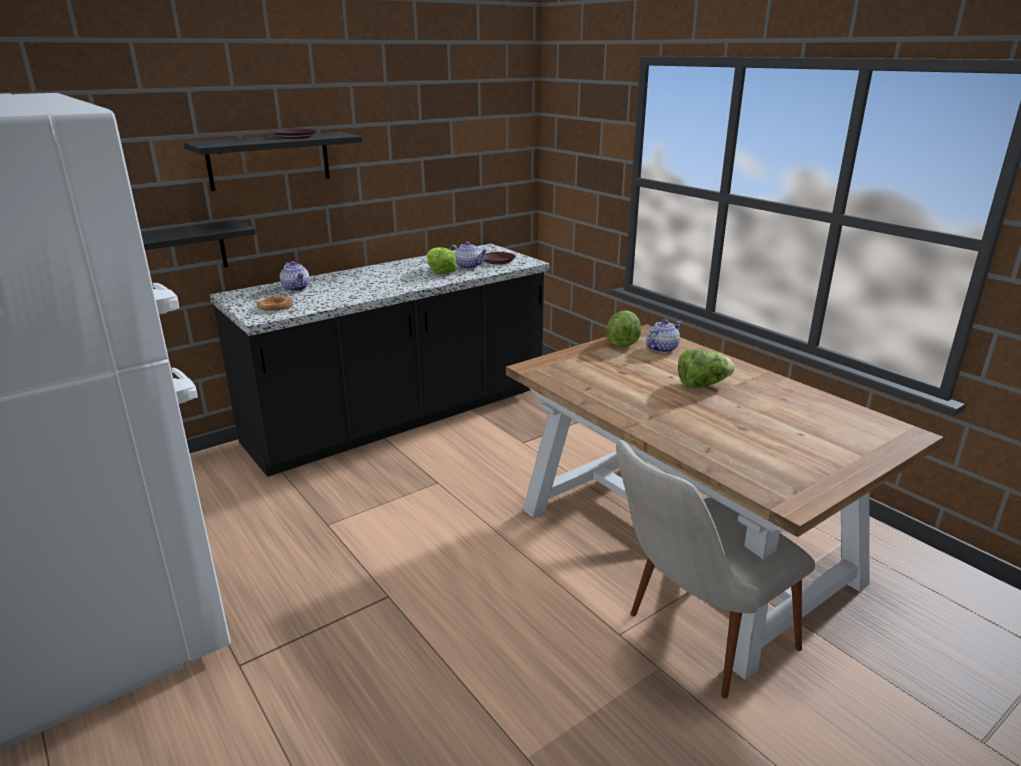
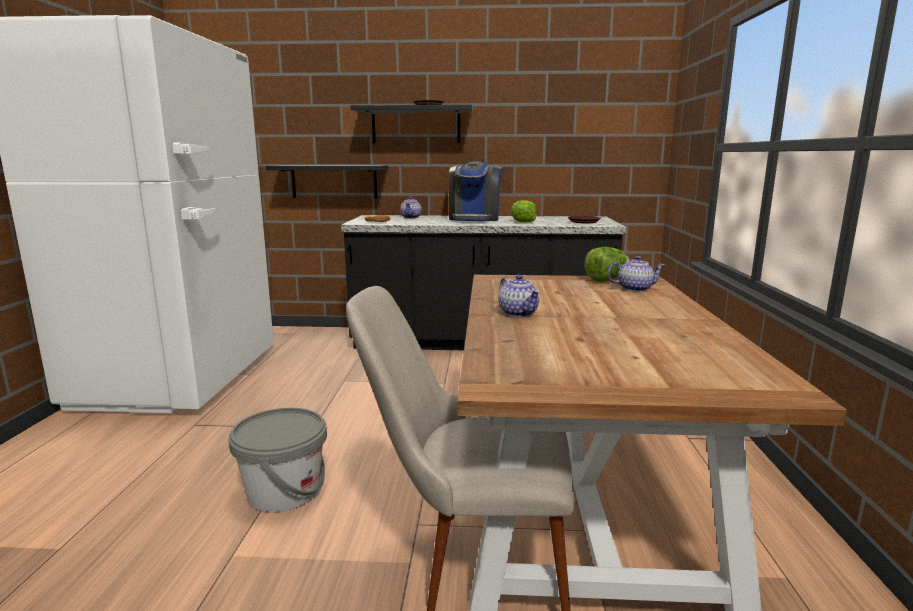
camera: 40 degrees right, 10 degrees down
(377, 276) = (475, 219): none -> coffee machine
(468, 266) = (552, 221): teapot -> teapot (519, 313)
(472, 675) = (284, 491): none -> grey bucket
(702, 385) = (614, 311): lettuce -> none

